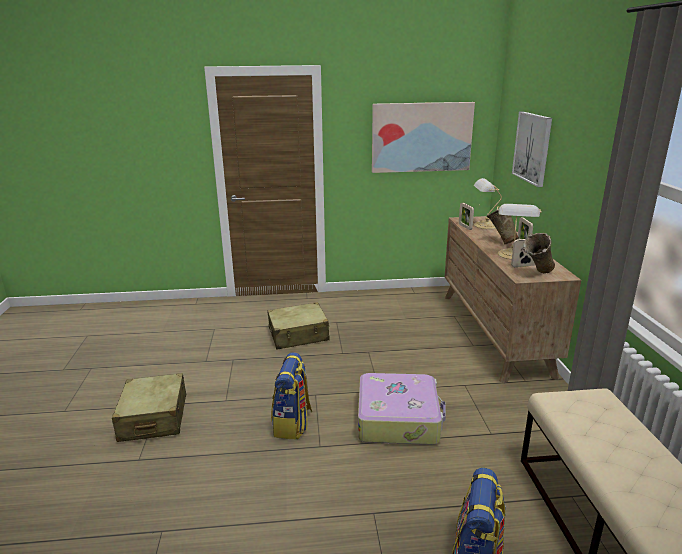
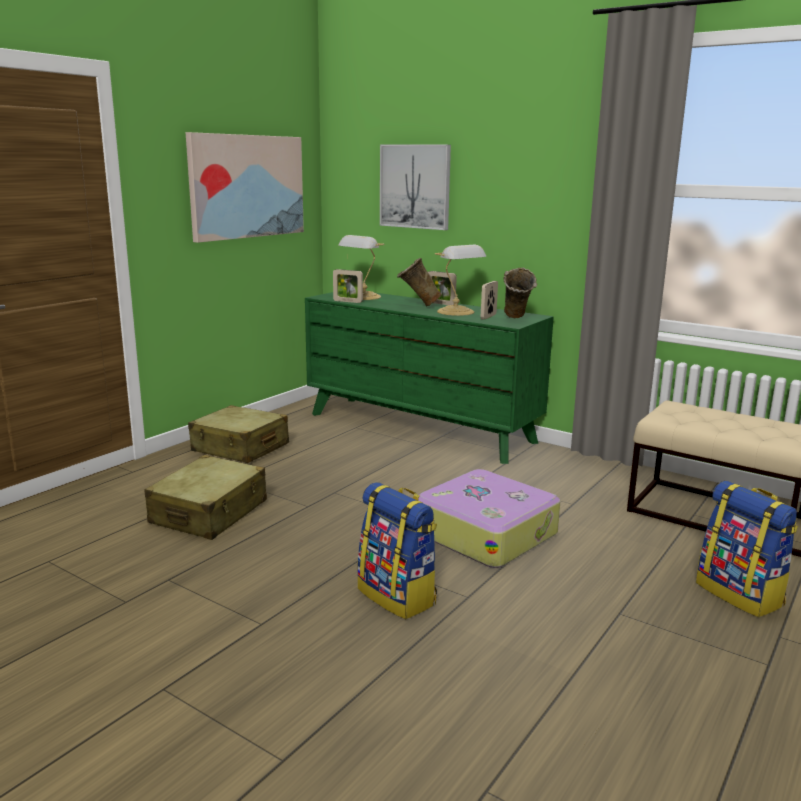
camera: 50 degrees left, 5 degrees down
(153, 418) = (193, 706): beige suitcase -> beige suitcase (240, 448)
(494, 332) = (420, 428): brown dresser -> green dresser

